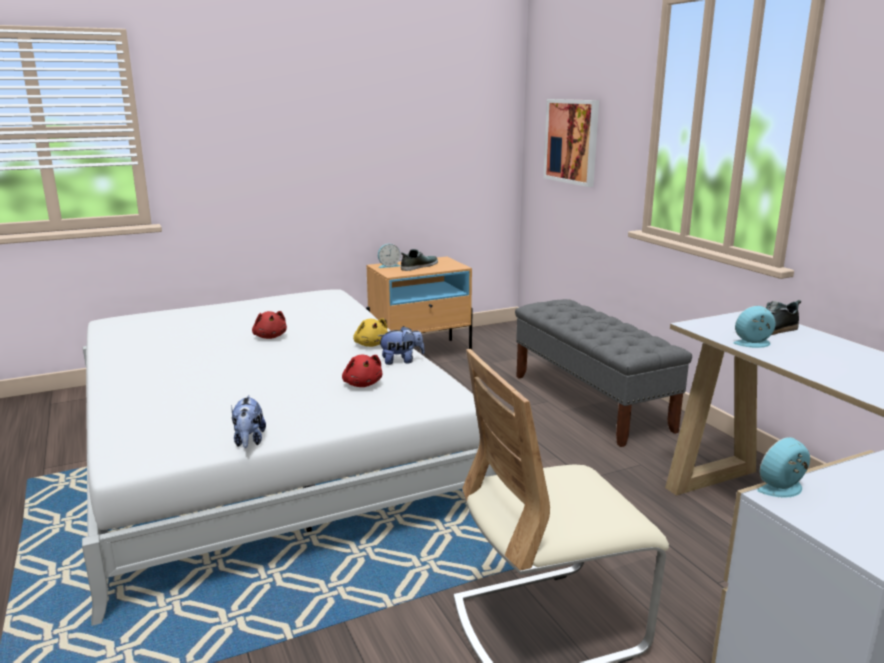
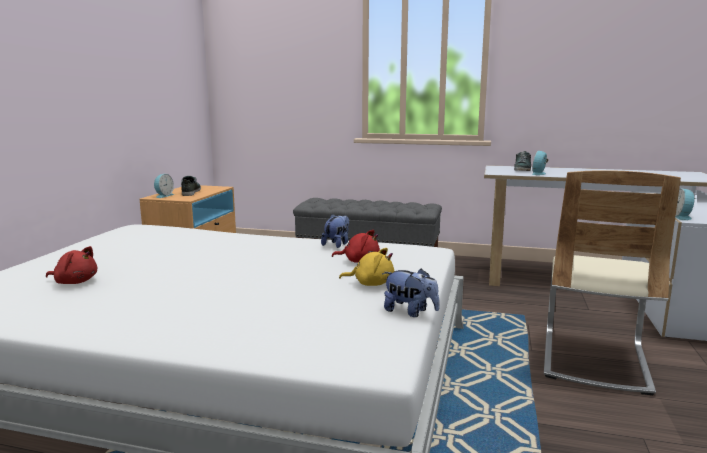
camera: 50 degrees left, 5 degrees down
(270, 337) = (190, 261): red plush toy -> red plush toy (75, 282)
(371, 344) = (284, 243): yellow plush toy -> yellow plush toy (371, 283)
(571, 141) = (274, 80): picture -> none

